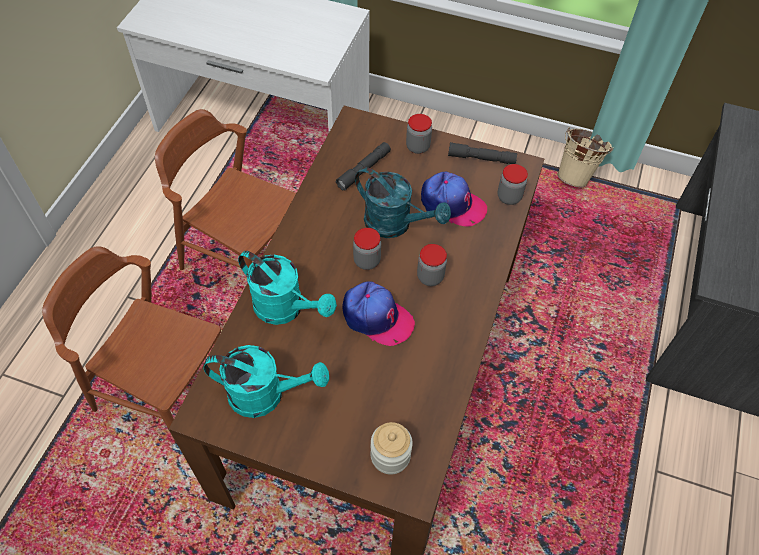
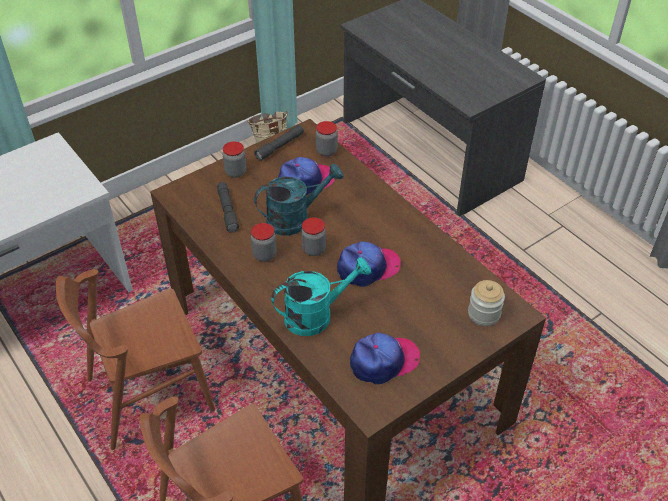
camera: 55 degrees left, 10 degrees down
(266, 394) = (383, 361): turquoise watering can -> cap
(430, 277) = (357, 223): jar -> jar (264, 255)

